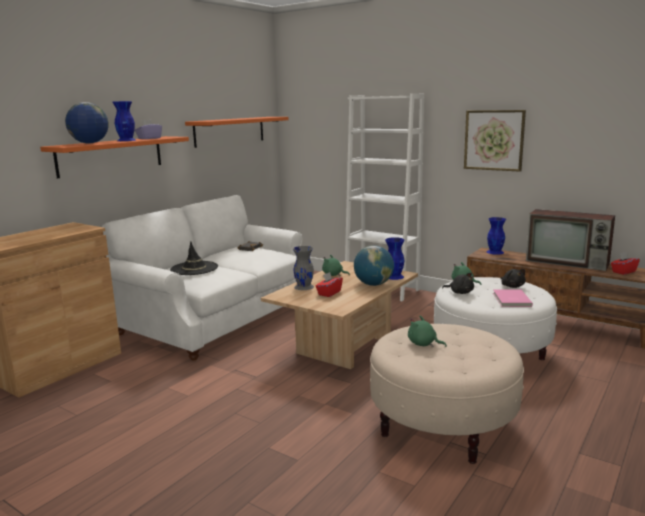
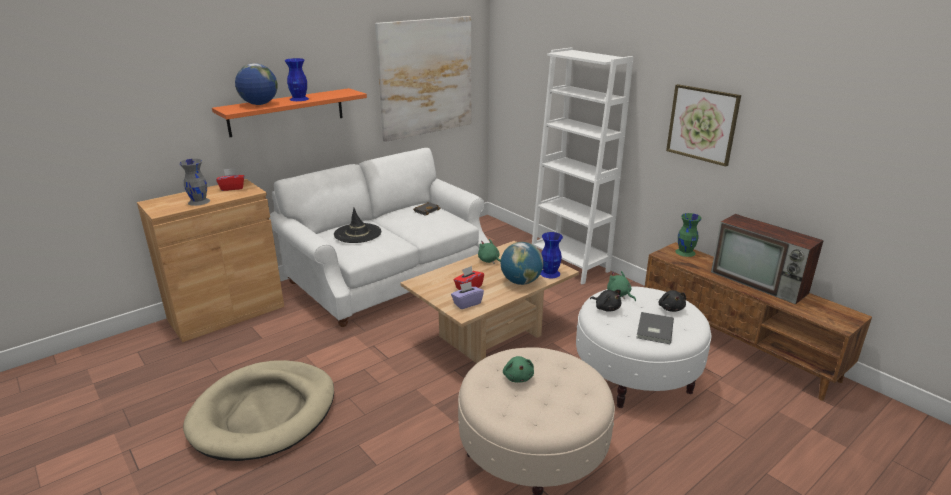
camera: 15 degrees right, 10 degrees up
(149, 138) = (325, 95): purple tissue box -> purple tissue box (467, 303)
(150, 440) = (264, 413): none -> beige dog bed
(230, 131) = (426, 77): orange shelf -> picture
(304, 287) = (450, 273): grey vase -> grey vase (199, 201)
(423, 344) = (518, 377): green plush toy -> green plush toy turned 150 degrees counterclockwise
(495, 252) = (685, 252): blue vase -> green vase
(510, 300) = (653, 329): pink book -> grey book
(623, 271) = (816, 309): red tissue box -> red tissue box (232, 188)

